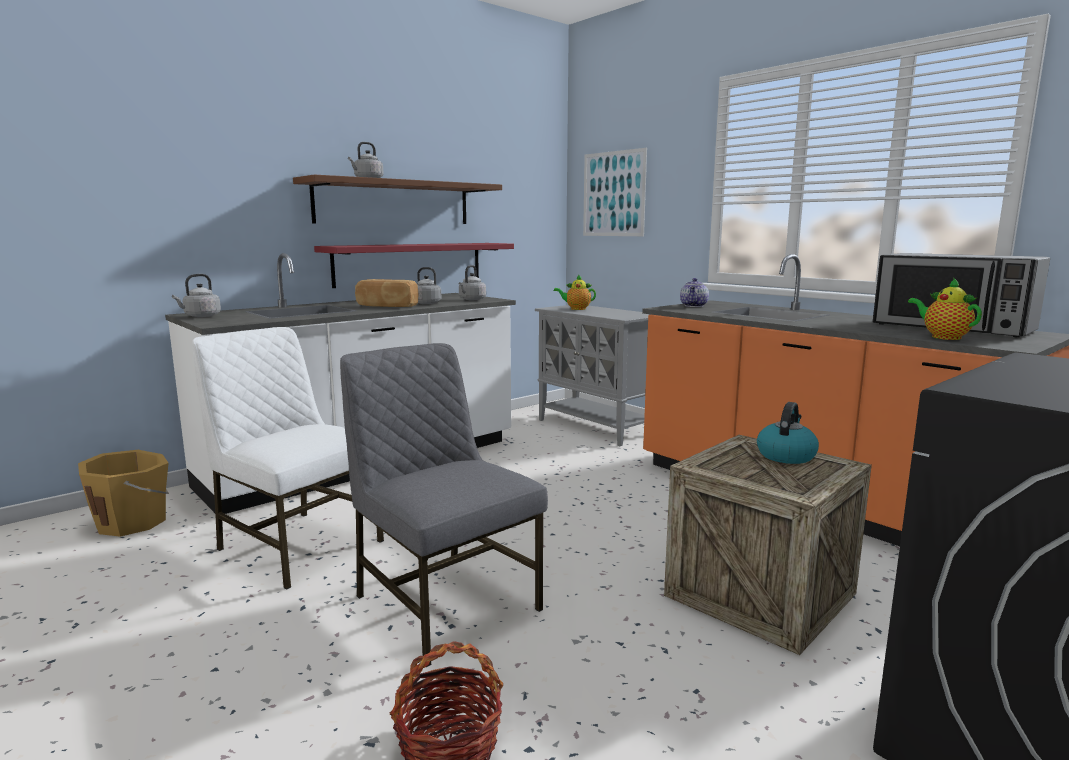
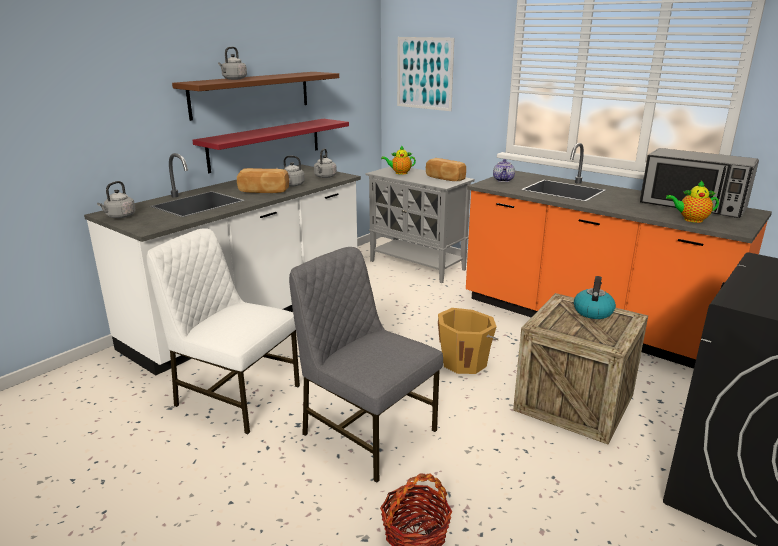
camera: 10 degrees left, 10 degrees up
(133, 522) = (89, 388): orange bucket -> orange bucket (464, 361)
(629, 313) = (444, 178): none -> bread
(943, 337) = (690, 220): teapot -> teapot turned 45 degrees counterclockwise

